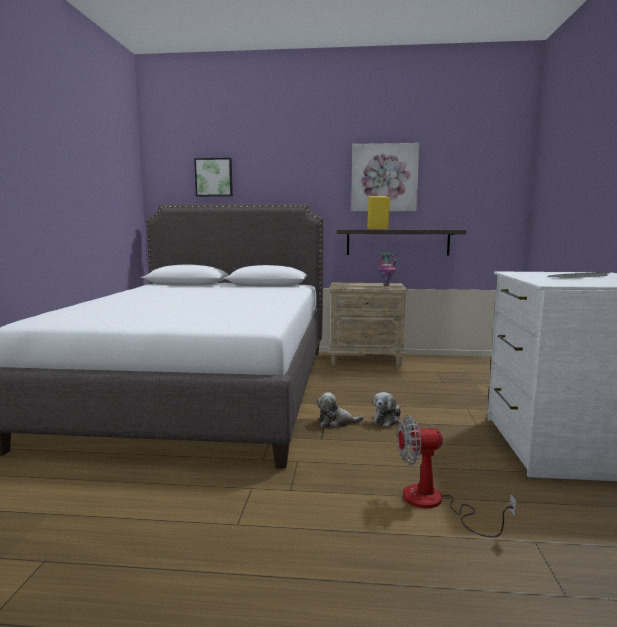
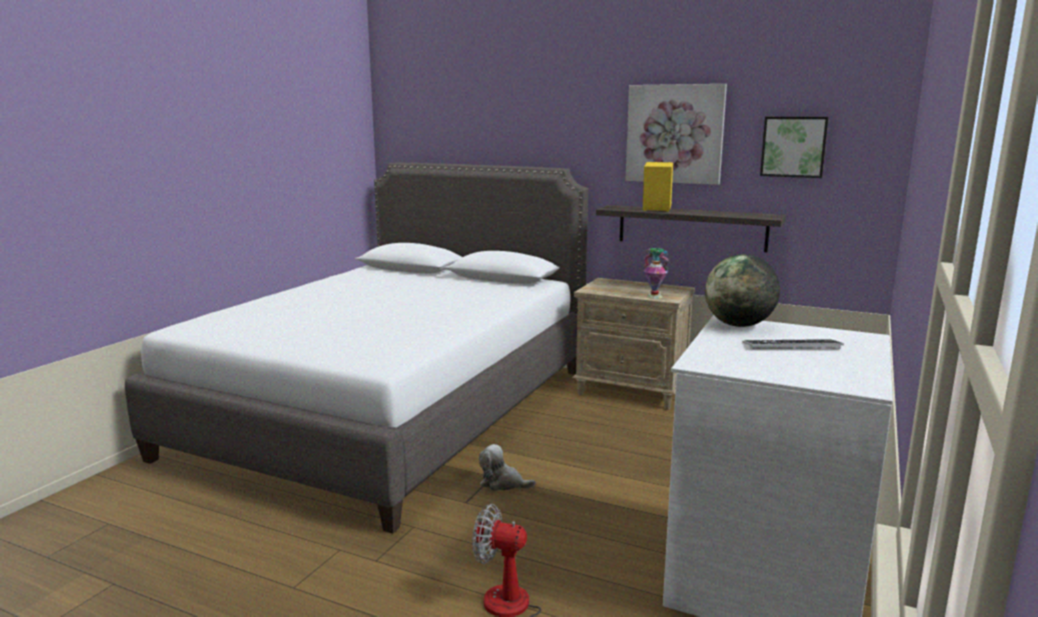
camera: 20 degrees right, 5 degrees up
(214, 177) = (454, 128): picture -> picture (793, 146)
(387, 419) = (569, 490): plush toy -> none
(522, 273) = (739, 325): none -> globe

